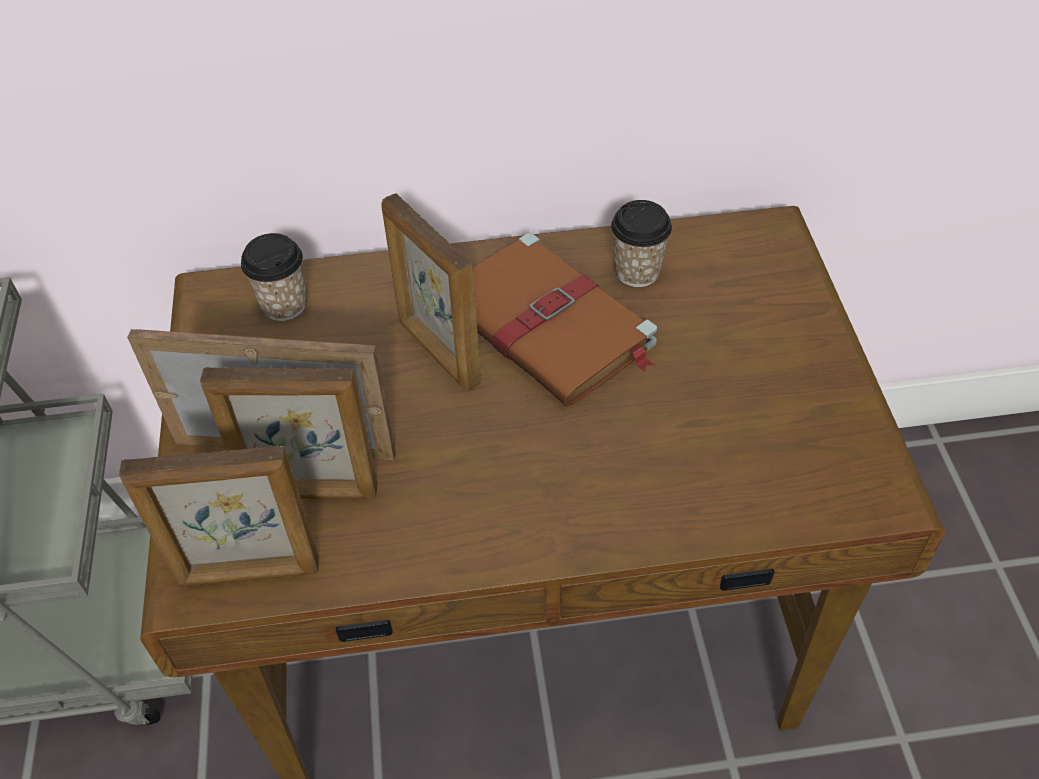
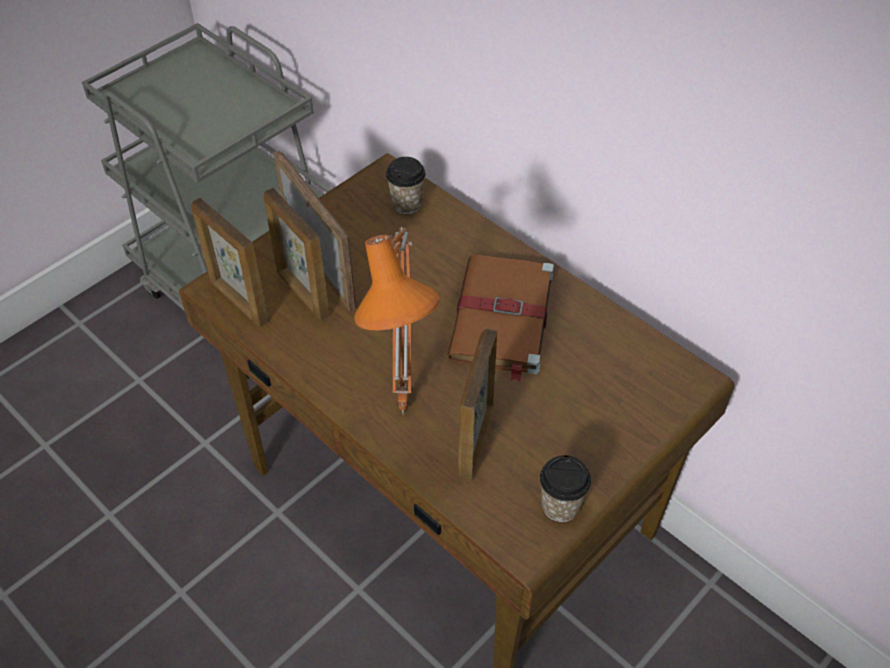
camera: 50 degrees right, 0 degrees up
(438, 352) = (436, 284): picture frame -> picture frame (475, 441)
(604, 491) = (409, 411): none -> orange table lamp
(637, 272) = (585, 333): cup -> cup (560, 506)

